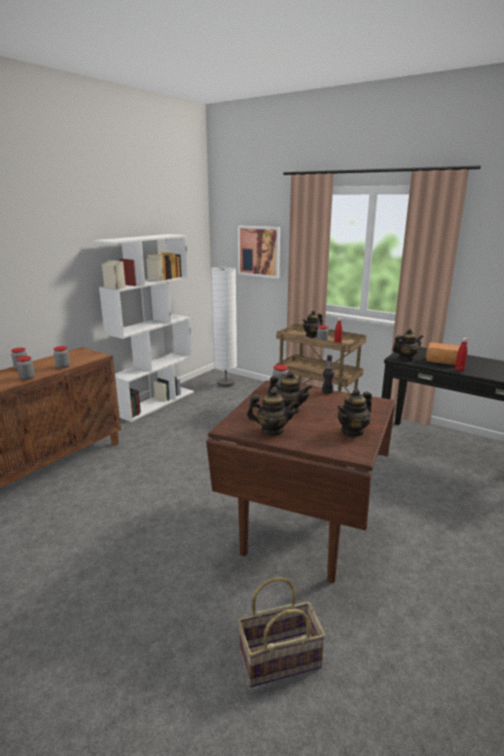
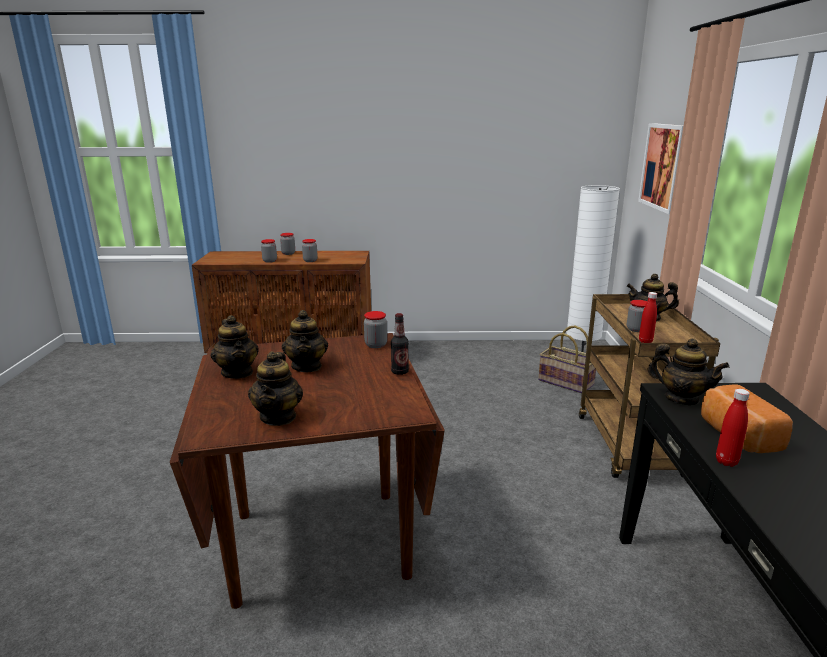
camera: 55 degrees right, 0 degrees up
(156, 403) = (468, 348): white bookcase -> none
(280, 658) = (89, 608): basket -> basket (566, 382)
(353, 431) = (278, 417): teapot -> teapot turned 105 degrees counterclockwise

